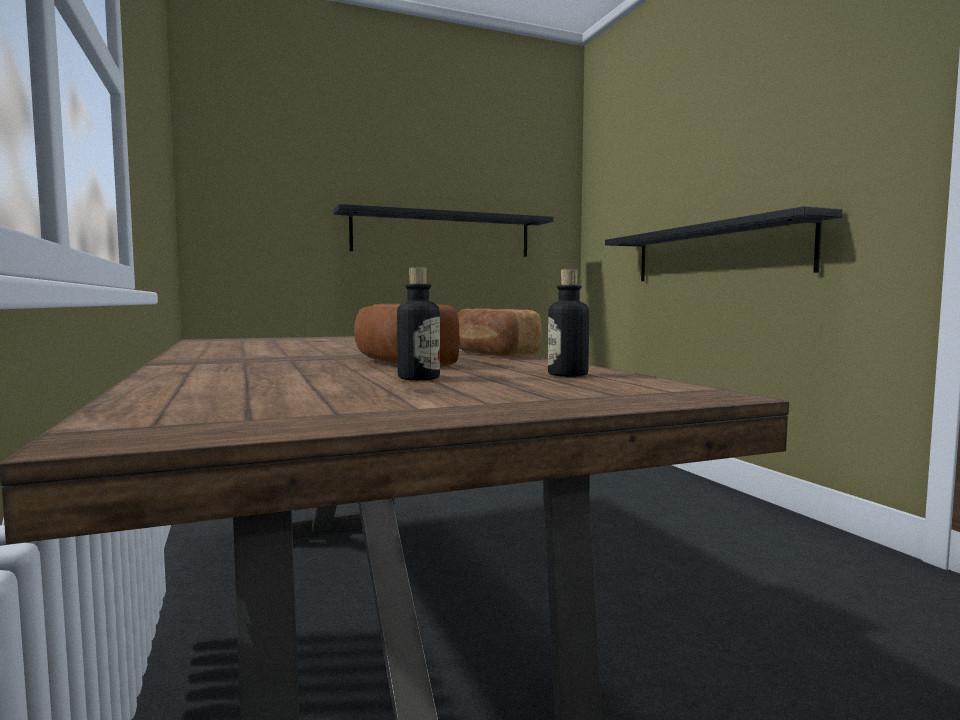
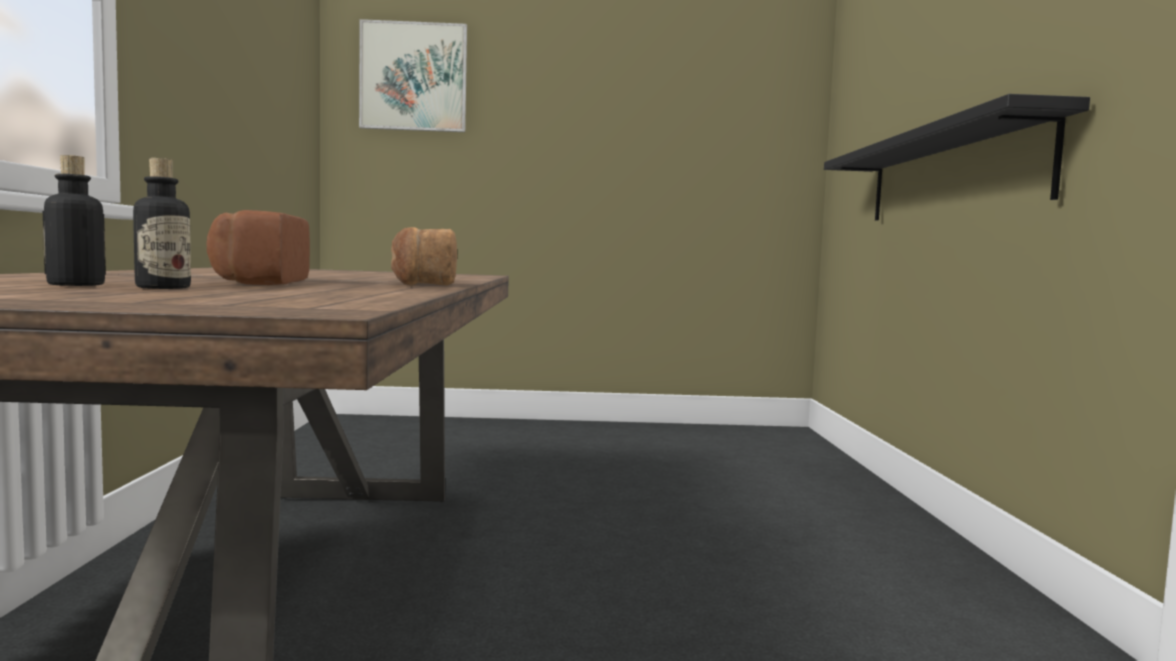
camera: 20 degrees right, 0 degrees up
(264, 162) = (413, 77): none -> picture
(442, 234) = (625, 159): black shelf -> none
(567, 375) = (332, 295): bottle -> bottle (76, 285)

